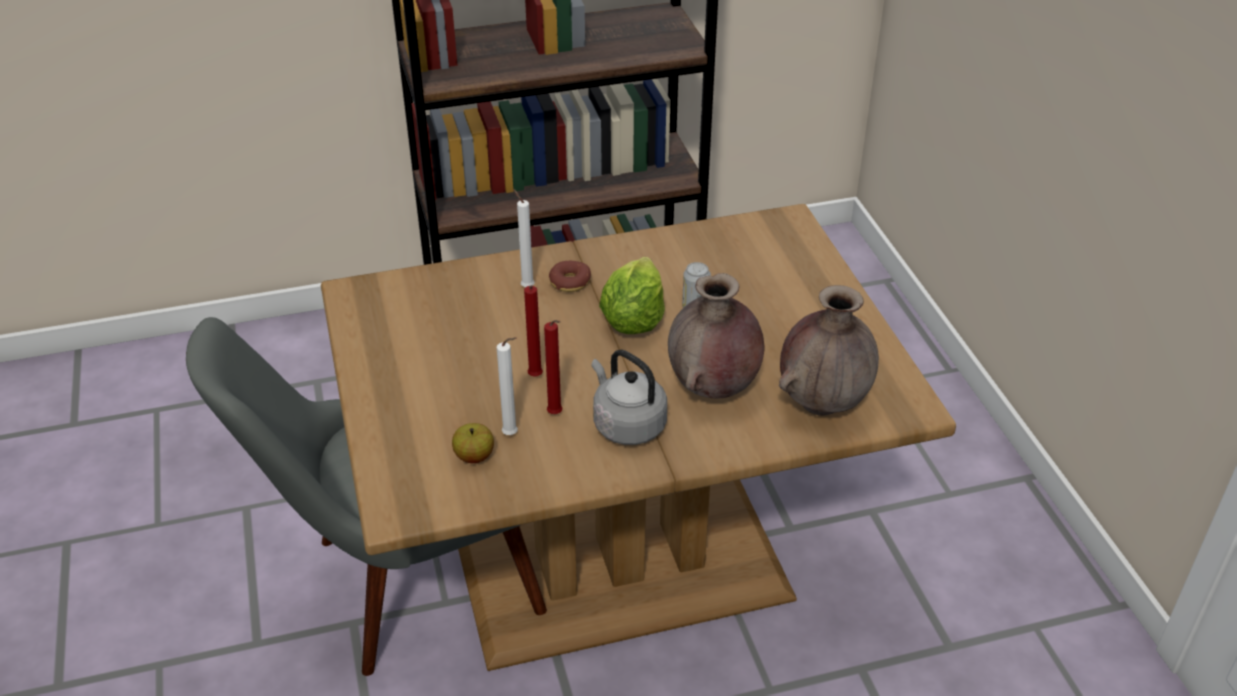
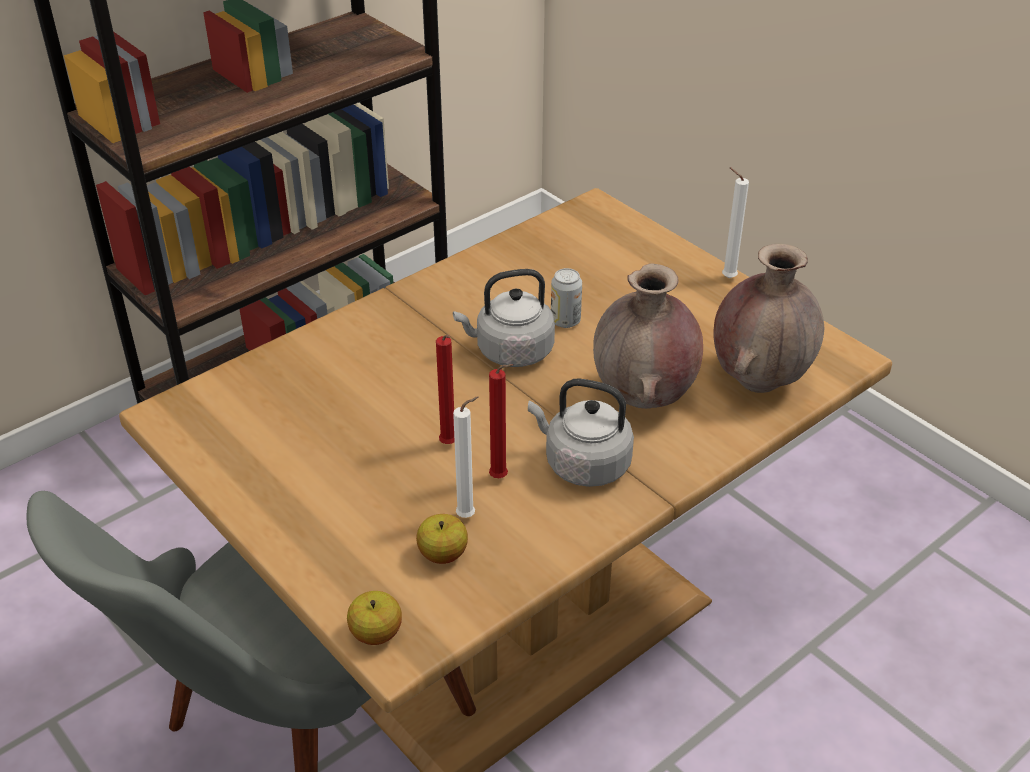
camera: 25 degrees left, 0 degrees up
(389, 495) = (376, 633): none -> apple
(526, 286) = (369, 349): white candle -> white candle (726, 277)
(570, 282) = (414, 331): donut -> none
(633, 320) = (510, 351): lettuce -> grey kettle

